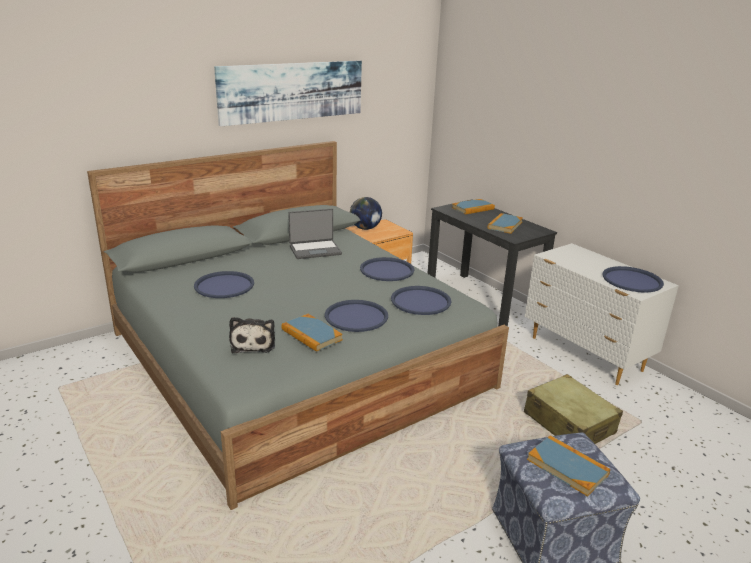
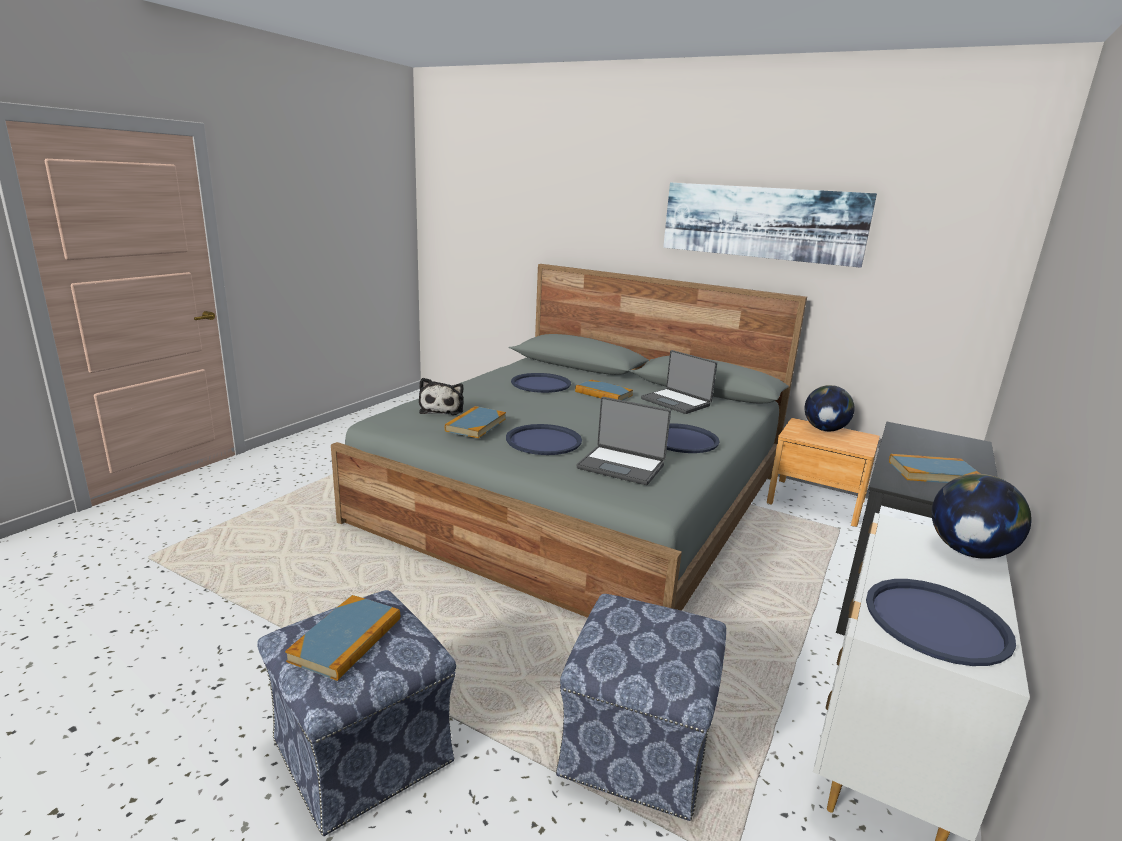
camera: 65 degrees right, 5 degrees down
(253, 343) = (442, 409): plush toy -> plush toy turned 60 degrees counterclockwise
(420, 301) = (621, 466): blue tray -> laptop
(473, 208) = (950, 445): book -> book (603, 393)
(569, 423) = (637, 744): beige suitcase -> ottoman
(577, 252) = (968, 552): none -> globe

